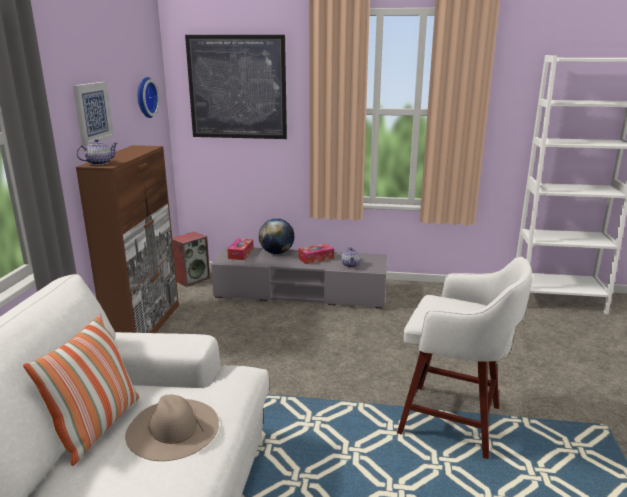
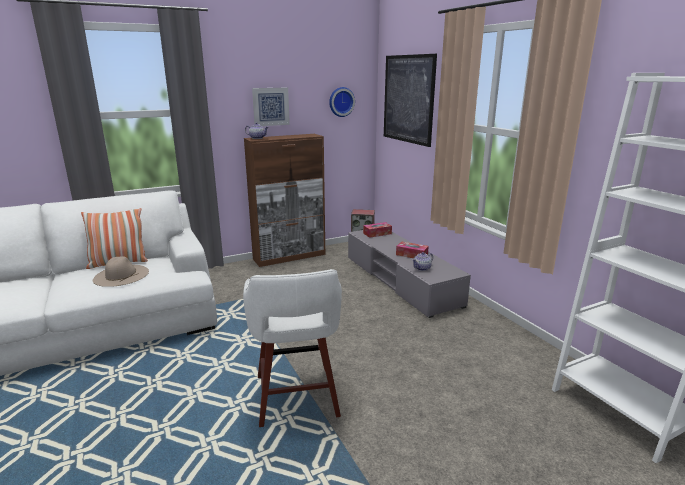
camera: 55 degrees right, 0 degrees up
(277, 253) = (398, 241): globe -> none

